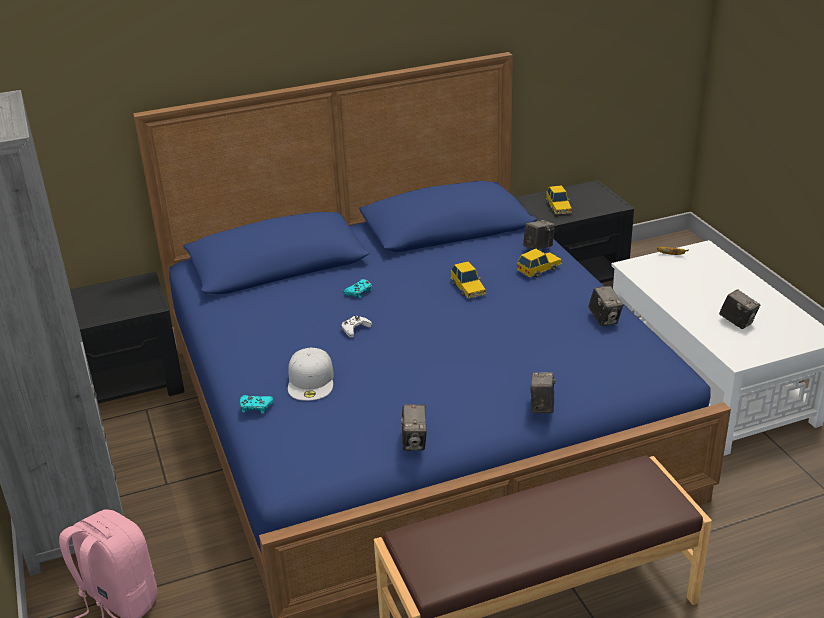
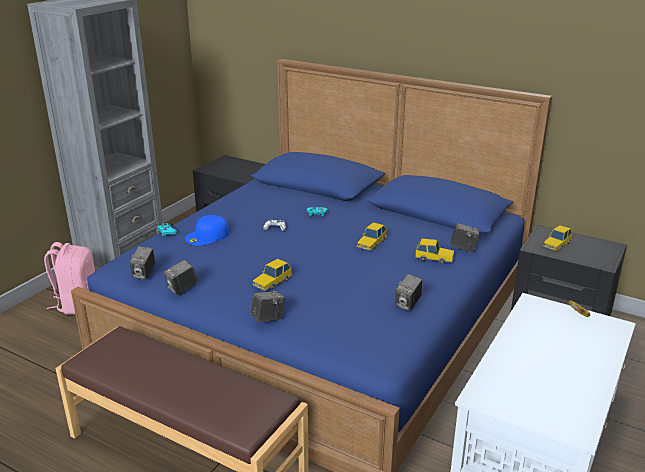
camera: 50 degrees right, 5 degrees down
(311, 381) = (207, 236): white cap -> blue cap
(474, 376) = (272, 282): none -> toy car
(737, 322) = (531, 379): camera -> camera (144, 274)

